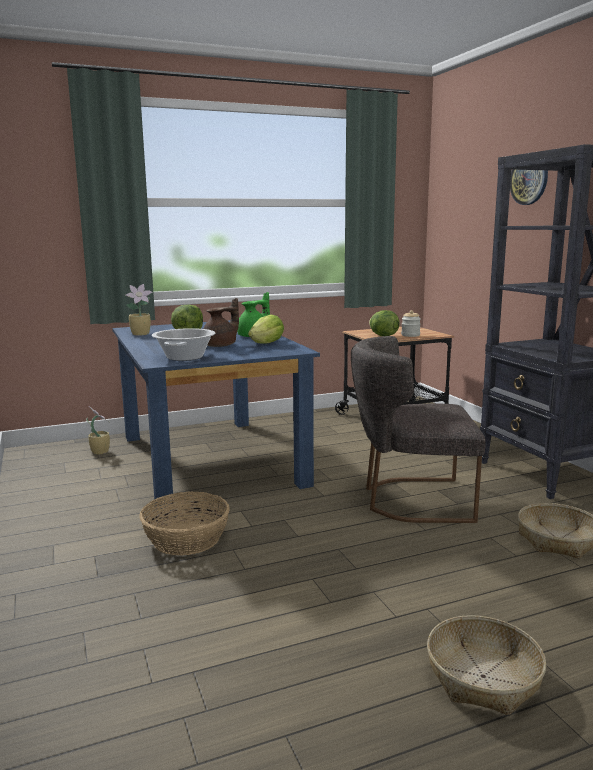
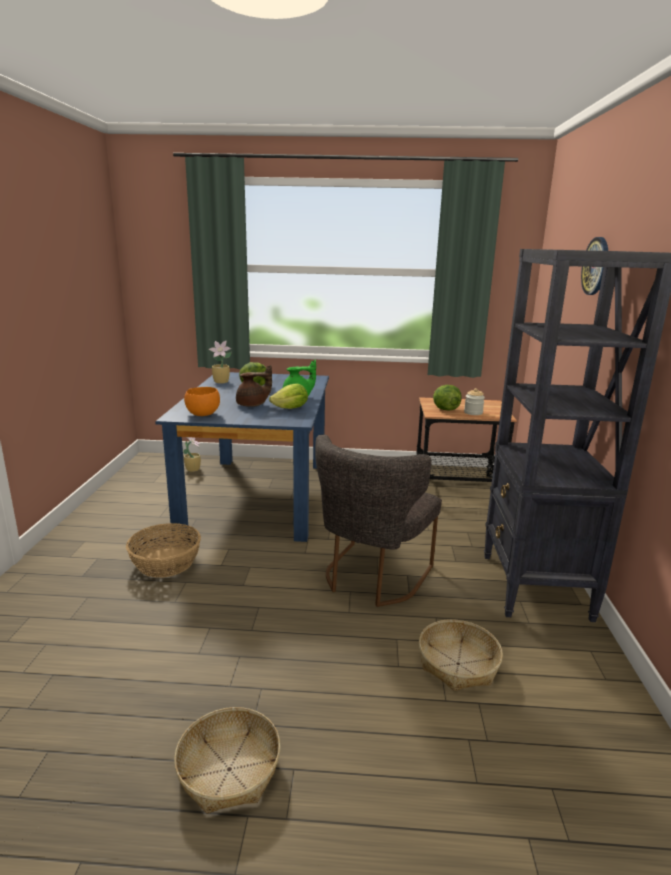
camera: 25 degrees right, 5 degrees up
(185, 357) = (203, 414): cooking pot -> orange bowl
(411, 499) = (371, 578): grey chair -> grey chair turned 90 degrees counterclockwise

